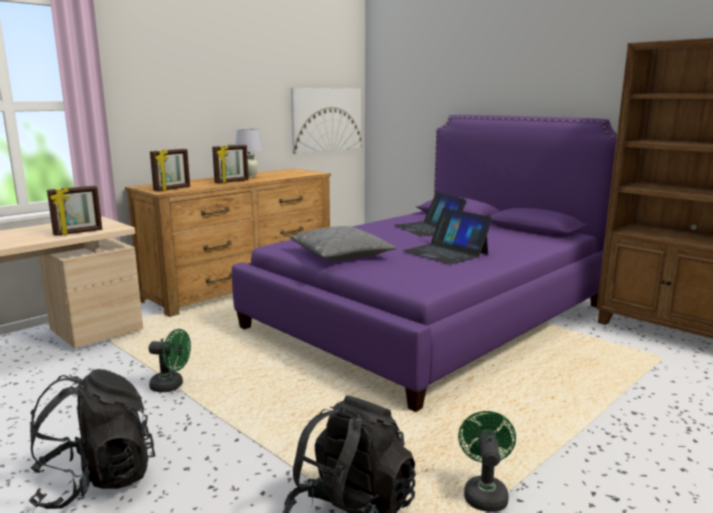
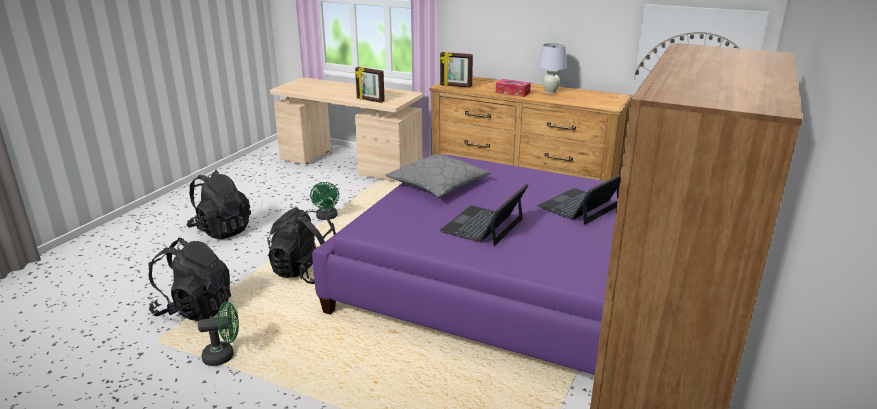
camera: 70 degrees right, 10 degrees up
(232, 182) = (512, 92): picture frame -> tissue box
(312, 415) = (306, 273): none -> black backpack

